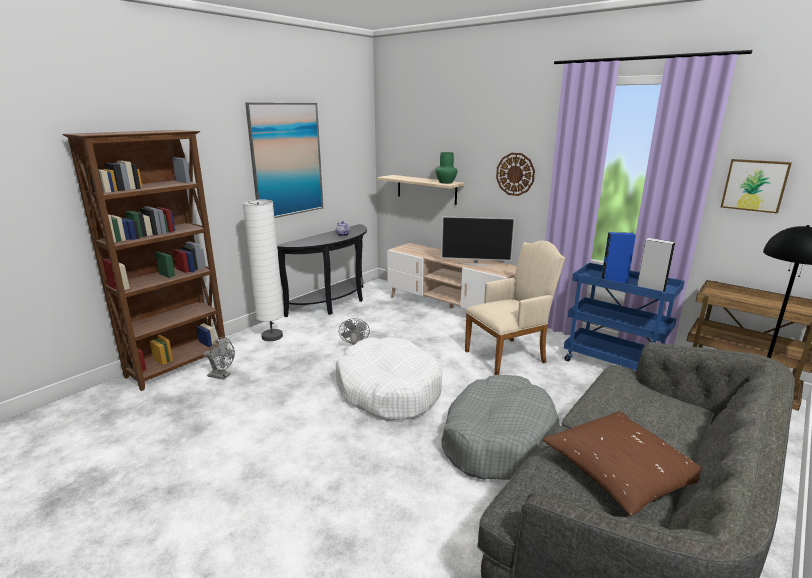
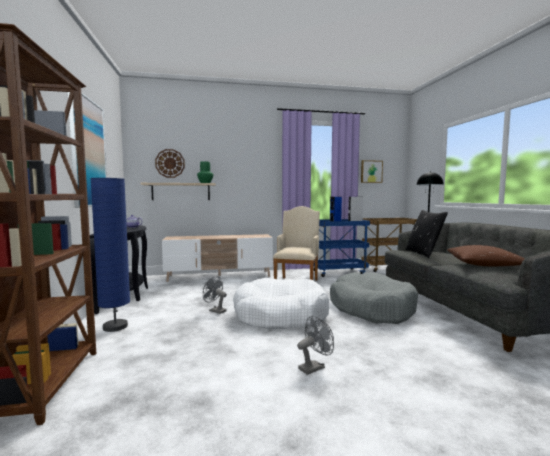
camera: 50 degrees left, 15 degrees down
(222, 376) = (130, 365): grey fan -> grey fan (314, 367)
(272, 336) = (115, 327): white floor lamp -> blue floor lamp
(475, 264) = (239, 236): television -> none
(515, 174) = (254, 175): wall clock -> wall clock (170, 163)
(629, 398) = (423, 253): none -> black pillow

